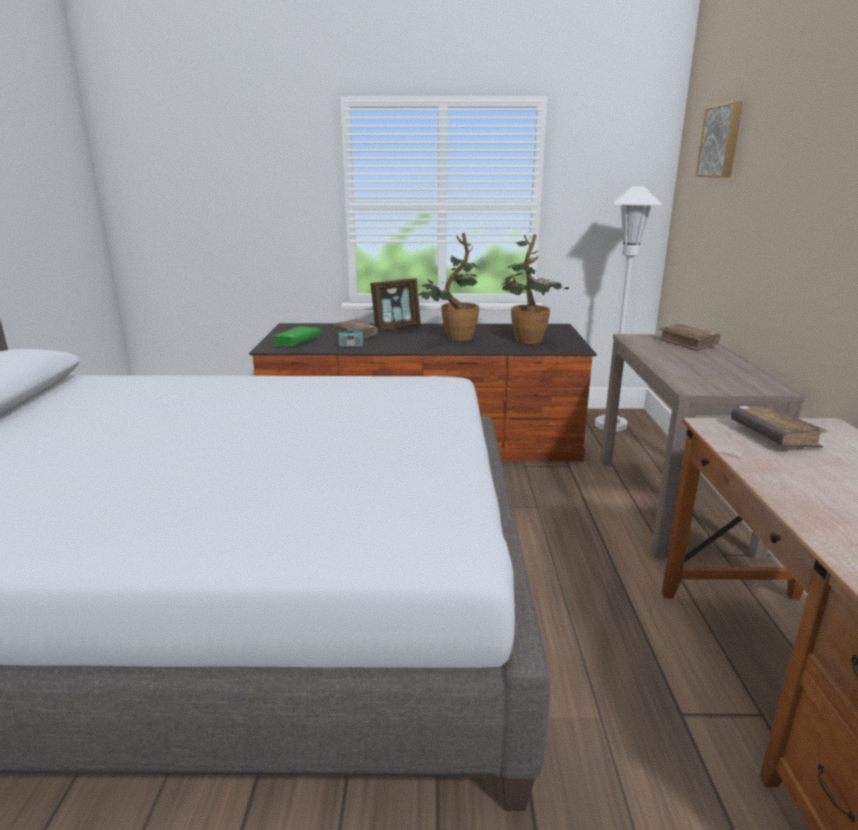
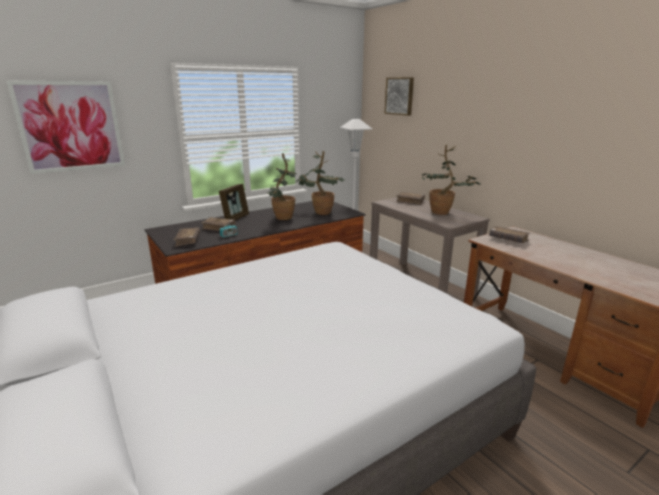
camera: 35 degrees left, 0 degrees up
(214, 181) = (71, 126): none -> picture
(297, 343) = (188, 240): green book -> brown book
(720, 370) = (444, 213): none -> potted plant

